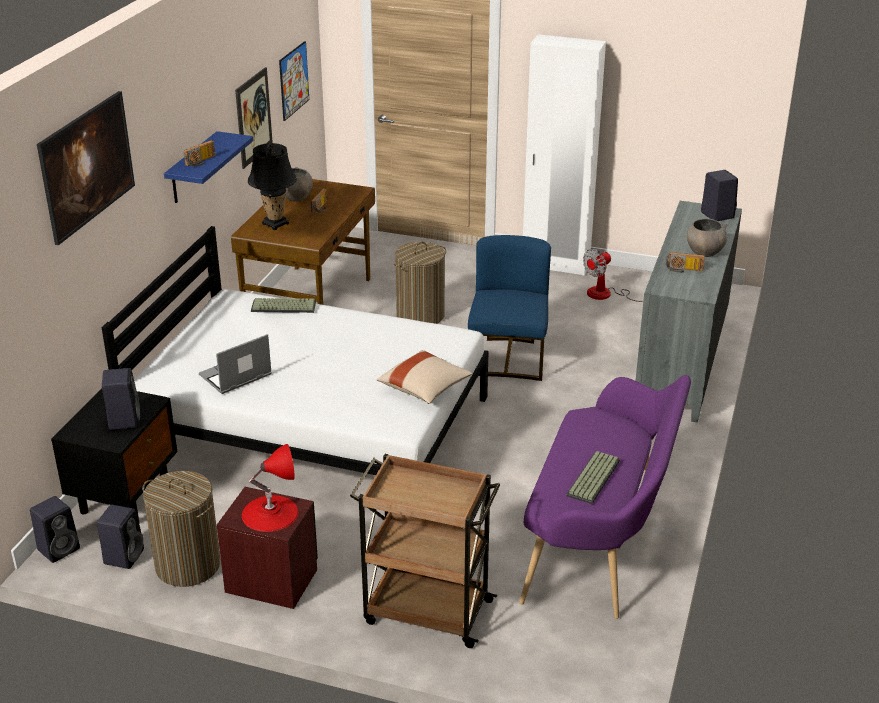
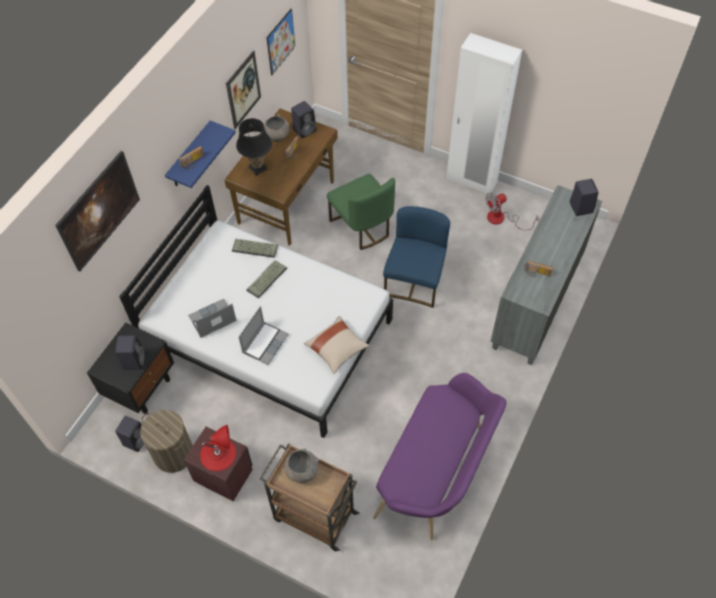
camera: 10 degrees right, 25 degrees up
(59, 548) = (97, 427): black speaker -> black speaker (305, 130)
(318, 391) = (265, 343): none -> laptop
(420, 315) = (362, 227): laundry basket -> green chair
(594, 479) = (429, 459): keyboard -> keyboard (267, 280)
(704, 252) = (558, 253): grey bowl -> grey bowl (302, 471)

